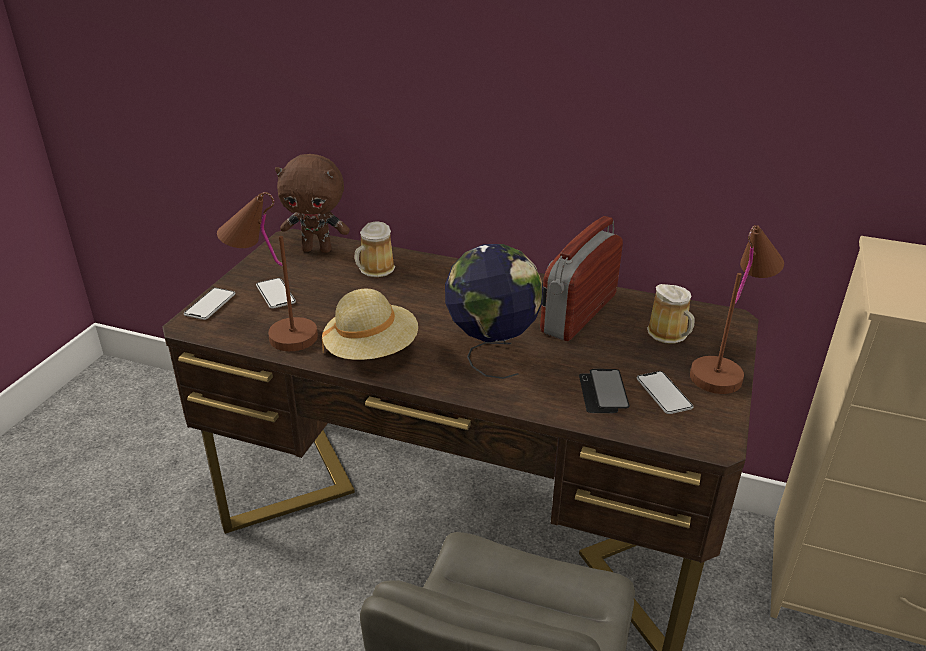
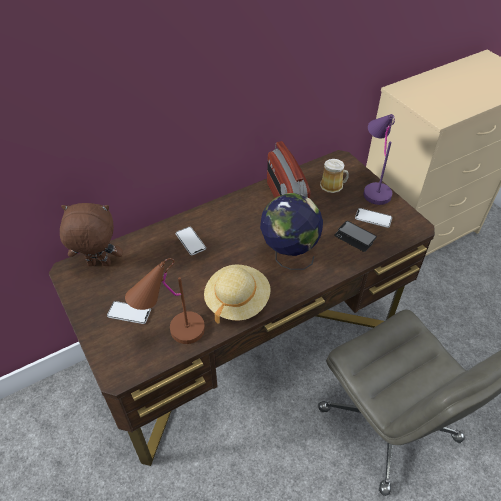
camera: 50 degrees left, 15 degrees up
(210, 305) = (104, 353): phone -> phone (190, 241)
(317, 249) = (98, 265): brown plush toy -> brown plush toy turned 135 degrees counterclockwise
(374, 270) = (154, 252): mug -> none
(726, 367) = (373, 186): brown table lamp -> purple table lamp

